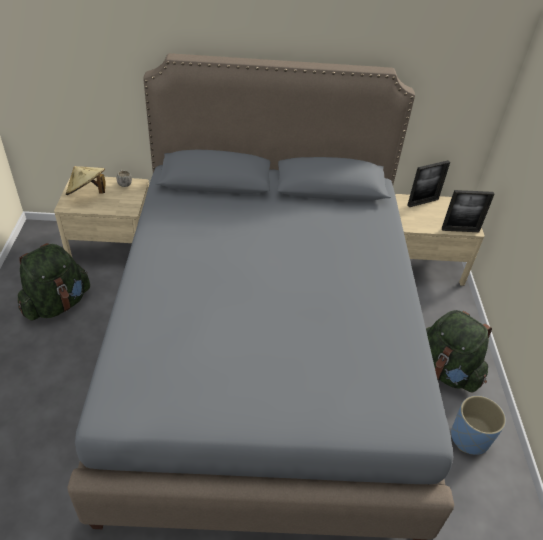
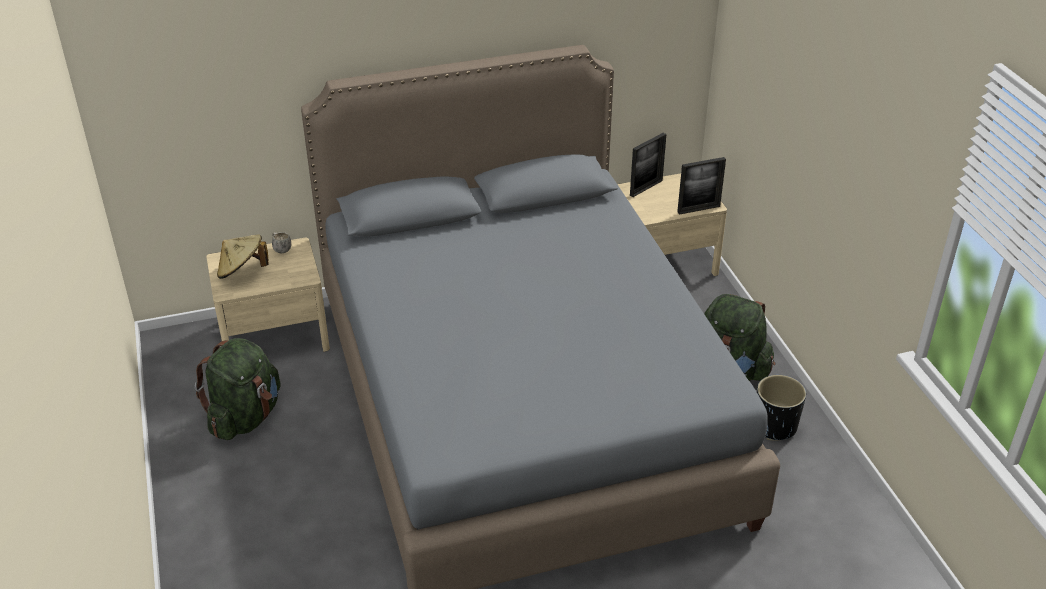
camera: 15 degrees left, 5 degrees down
(470, 438) = (775, 426): blue planter -> black planter

